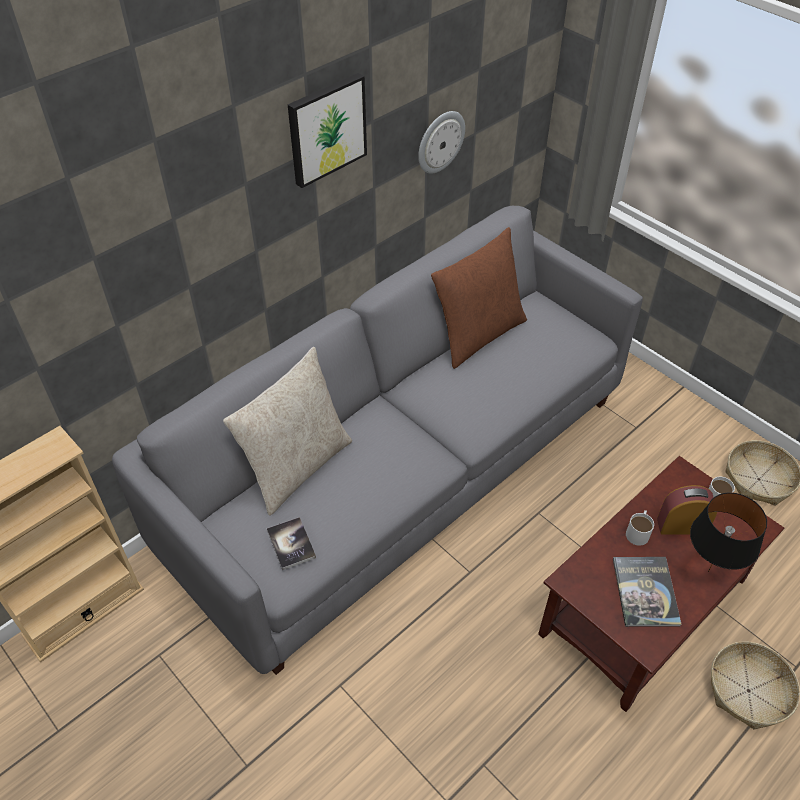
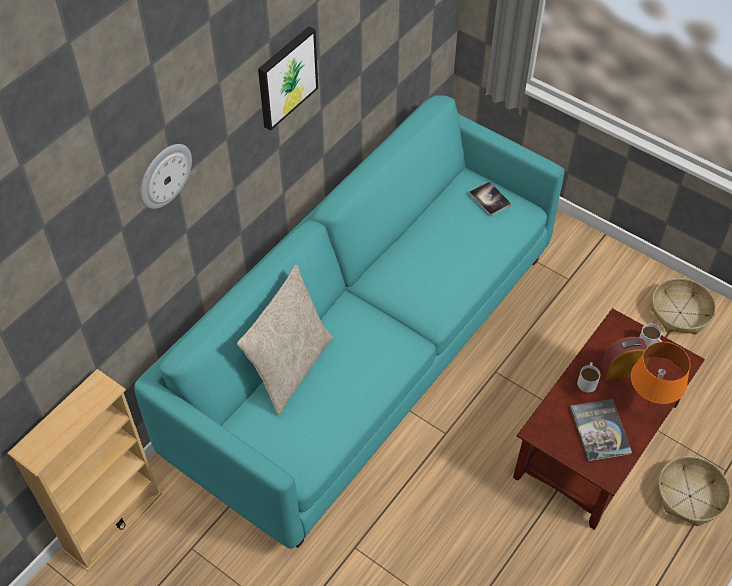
camera: 10 degrees left, 5 degrees up
(291, 544) = (303, 437): book -> book (489, 199)
(399, 471) = (365, 351): grey sofa -> turquoise sofa
(440, 141) = (372, 56): wall clock -> wall clock (164, 175)
(478, 334) = (422, 220): brown pillow -> none
(707, 571) = (647, 405): black table lamp -> orange table lamp

